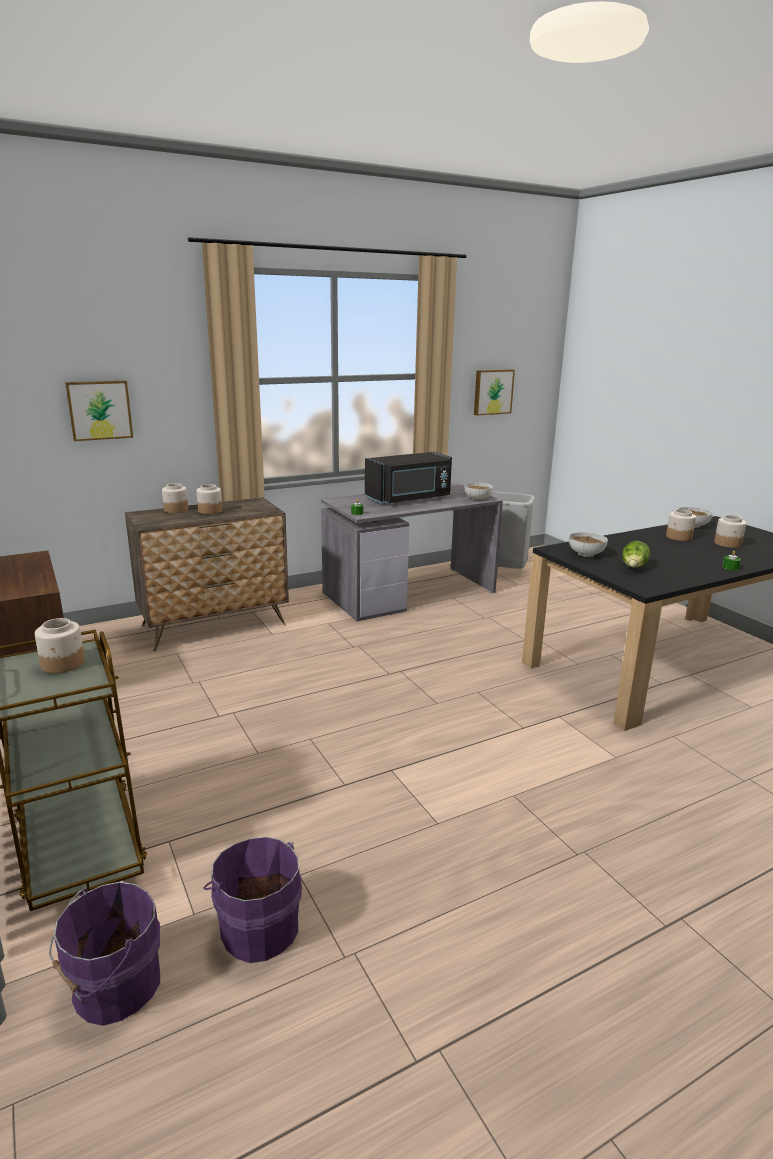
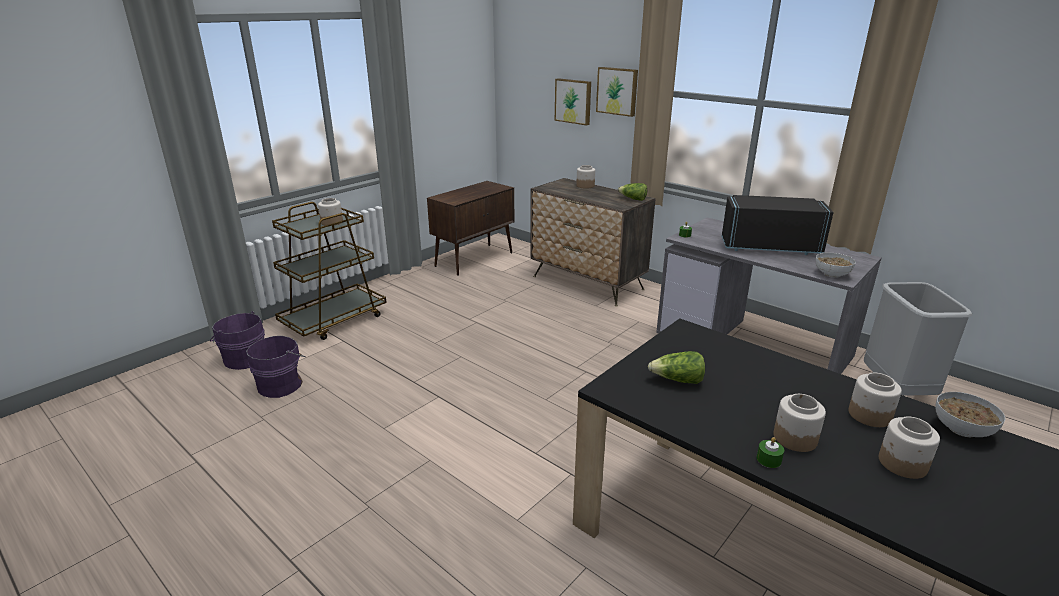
camera: 70 degrees right, 5 degrees up
(210, 511) = (596, 193): jar -> jar (794, 438)
(254, 503) = (633, 199): none -> lettuce
(410, 499) = (769, 246): black microwave -> black microwave turned 150 degrees clockwise
(492, 392) = (1001, 154): picture -> picture (617, 91)
(586, 554) = (693, 348): bowl -> none

